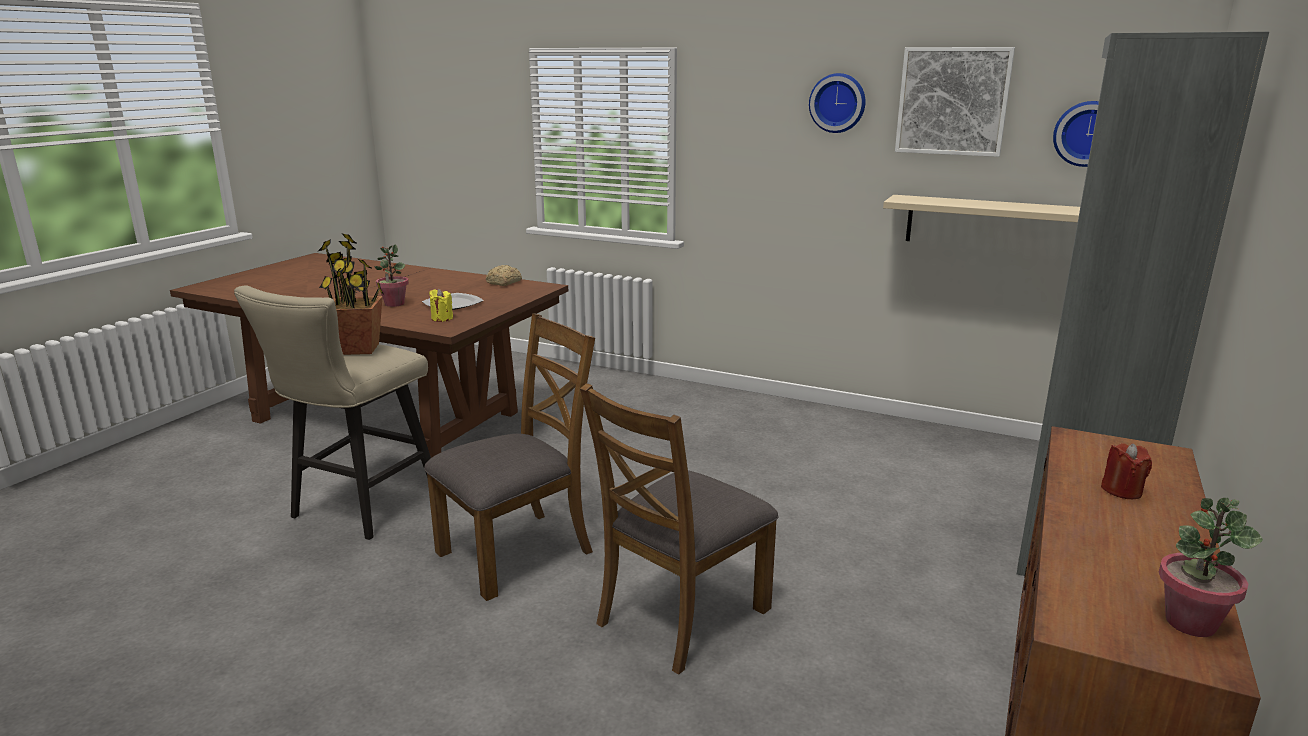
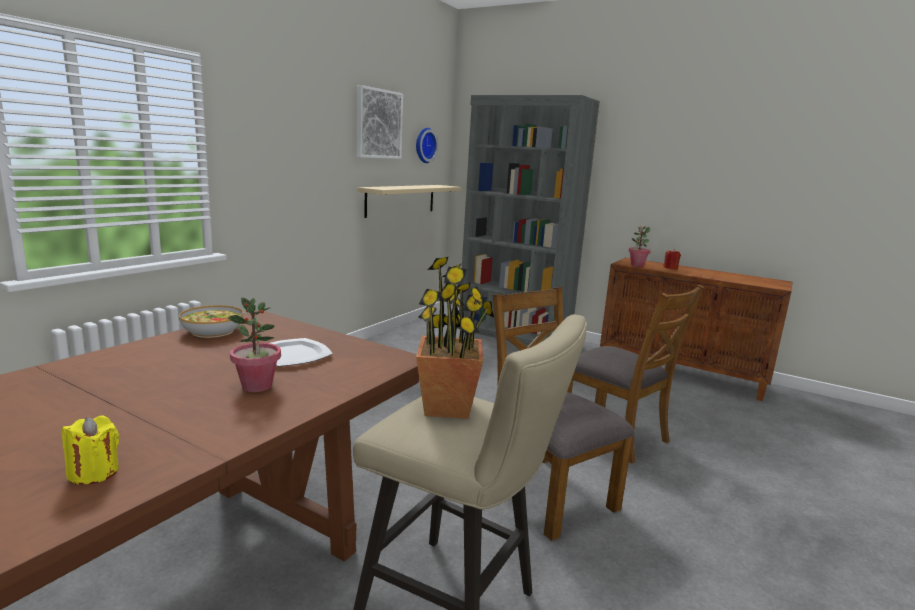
camera: 85 degrees left, 5 degrees down
(442, 318) = (356, 361): yellow candle -> yellow candle (94, 473)
(503, 283) = (212, 331): bread -> bowl
(838, 103) = (325, 121): wall clock -> none
(1190, 622) = (760, 278): potted plant -> potted plant (637, 265)

